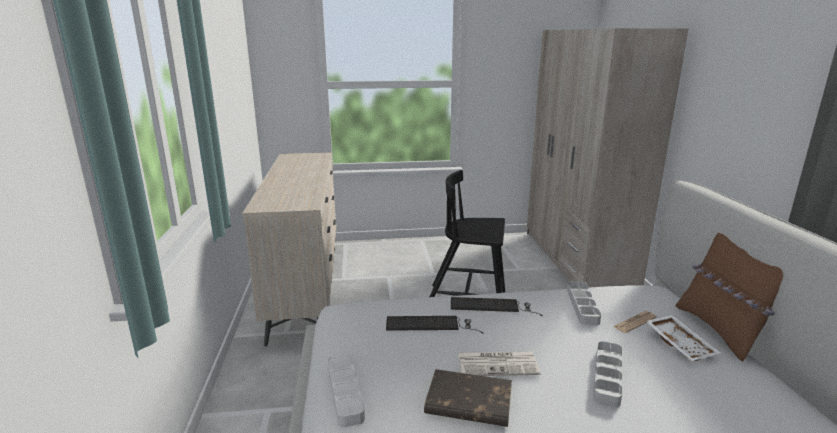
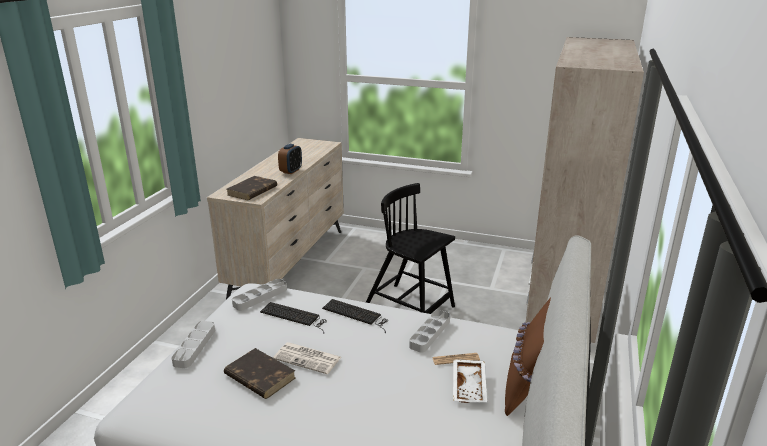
camera: 25 degrees right, 5 degrees up
(292, 200) = (252, 191): none -> brown book
(312, 178) = (291, 171): none -> alarm clock
(607, 376) = (375, 391): grey tray -> grey tray (260, 297)

